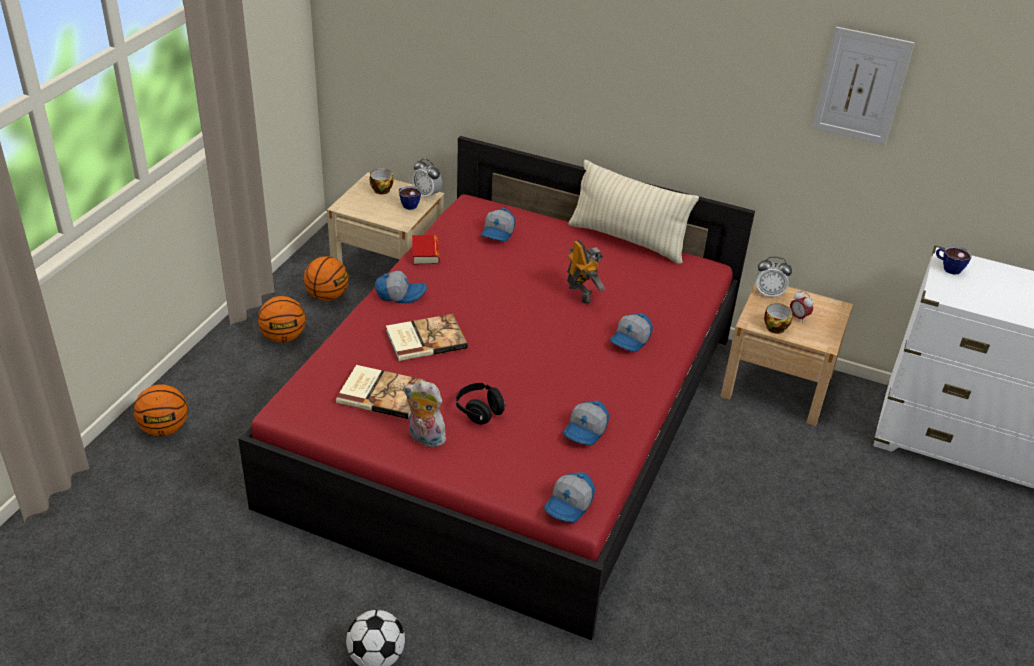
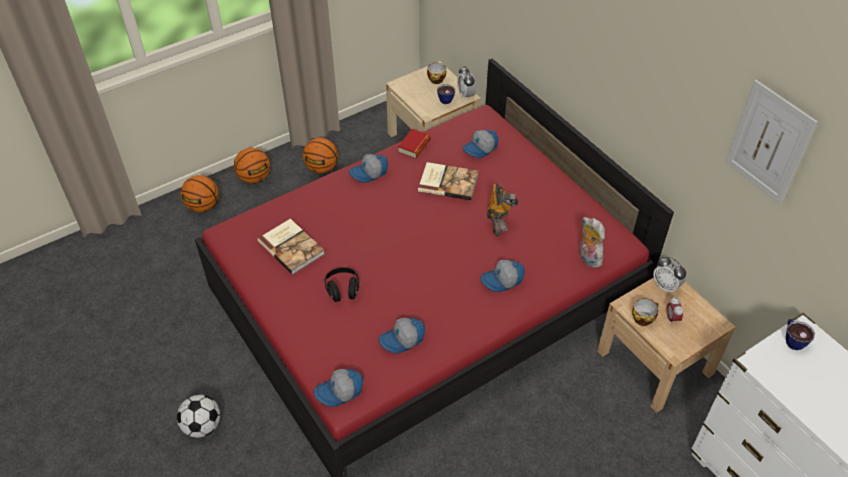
camera: 35 degrees right, 10 degrees up
(327, 296) = (374, 147): basketball -> basketball (254, 178)
(400, 294) = (369, 173): cap -> cap turned 120 degrees clockwise
(424, 438) = (291, 294): plush toy -> plush toy (587, 258)
(425, 339) = (355, 216): book -> book (448, 182)
(627, 240) = (579, 192): beige pillow -> none

